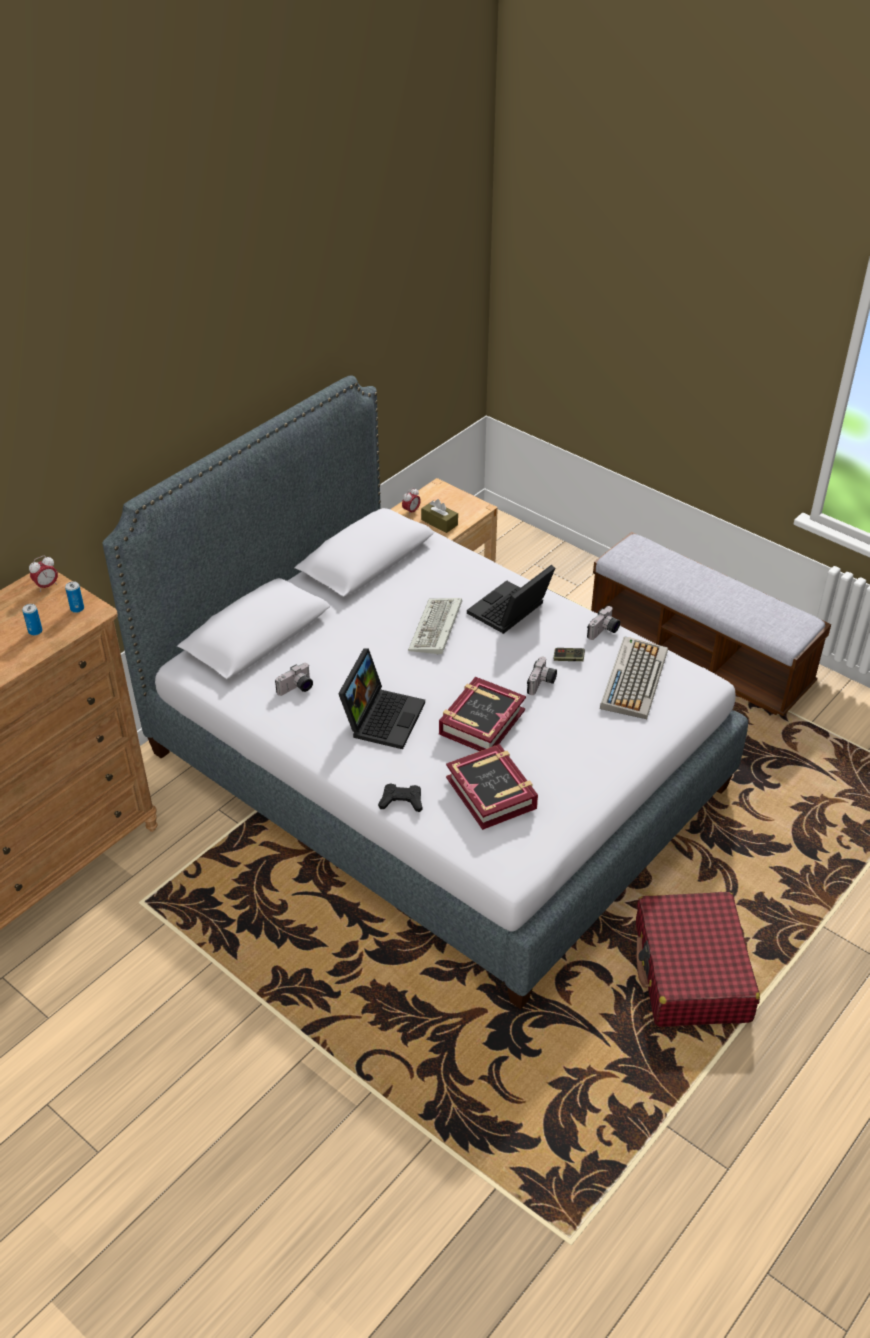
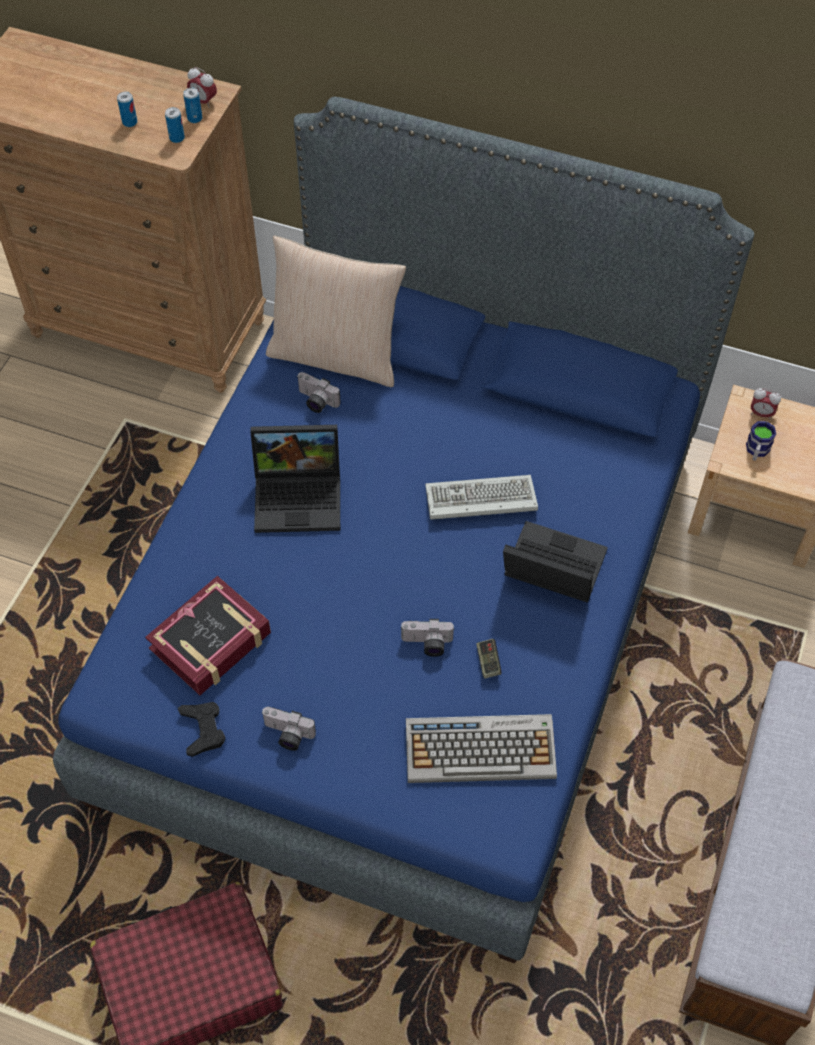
camera: 70 degrees right, 15 degrees up
(62, 594) = (195, 118): none -> can
(258, 667) = (336, 355): none -> beige pillow
(401, 801) = (173, 557): black game controller -> black game controller (203, 730)
(433, 770) = (406, 613): grey bed -> blue bed
(439, 522) = (756, 451): brown tissue box -> mug
(481, 722) = (326, 596): book -> none
(604, 632) = (563, 690): camera -> camera (287, 735)

